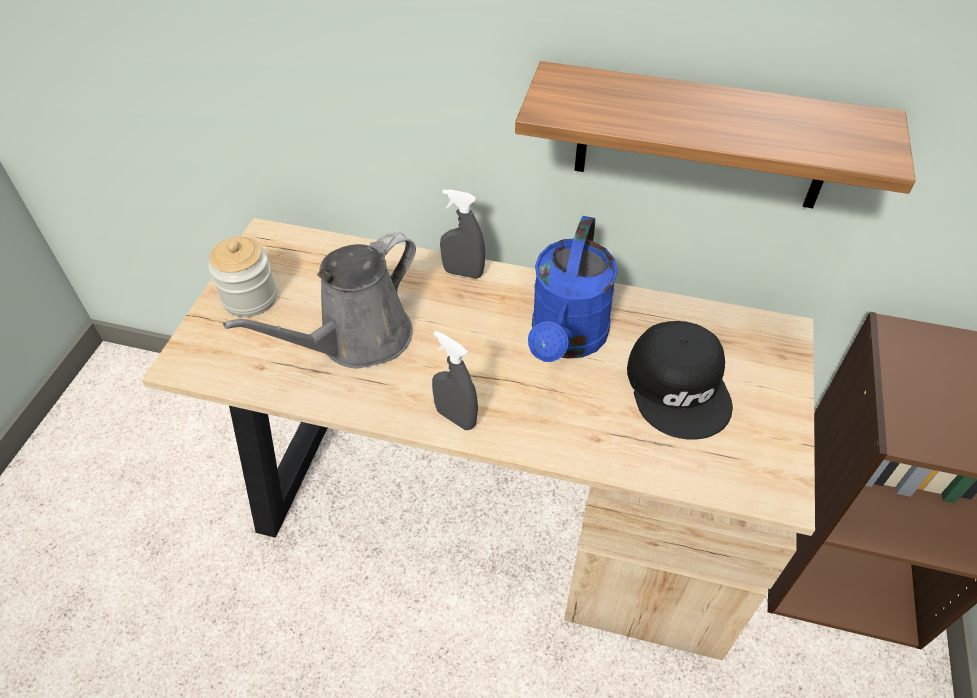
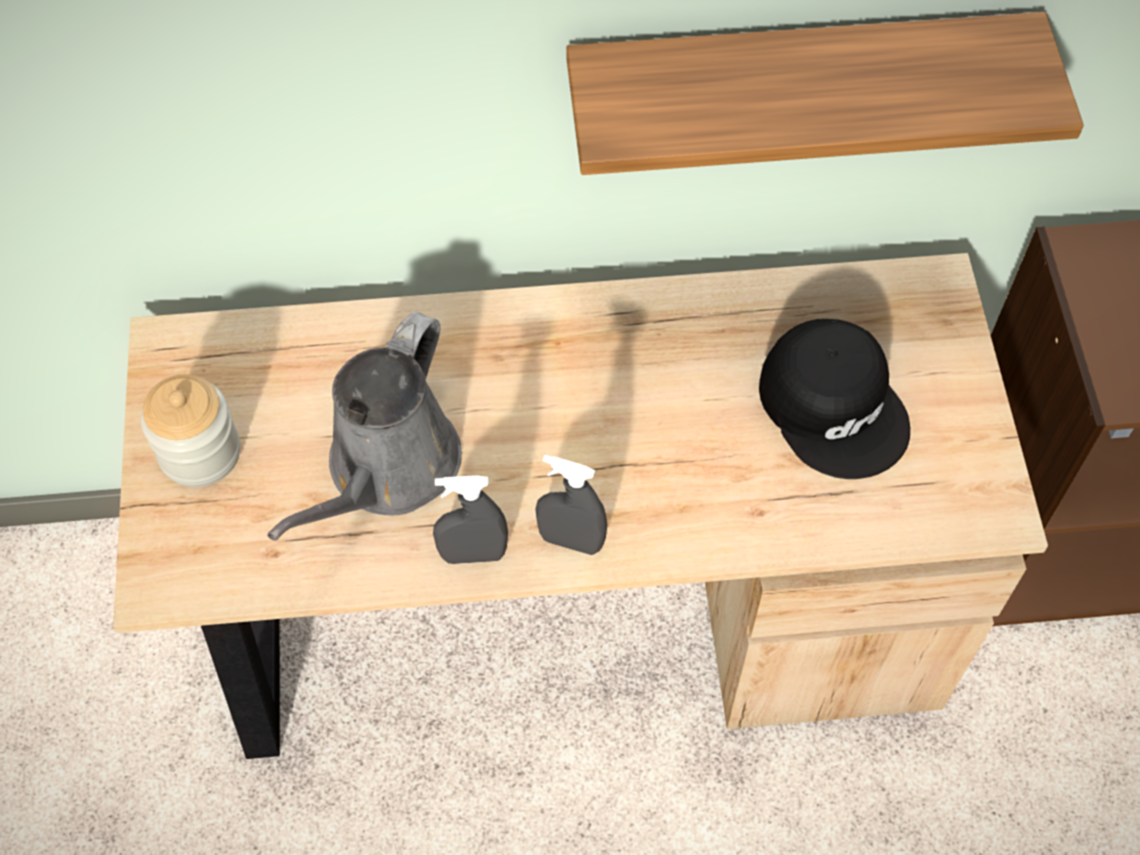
camera: 20 degrees left, 10 degrees up
(463, 273) = (486, 320): grey spray bottle -> grey spray bottle (473, 555)
(566, 340) = (668, 383): blue watering can -> none

